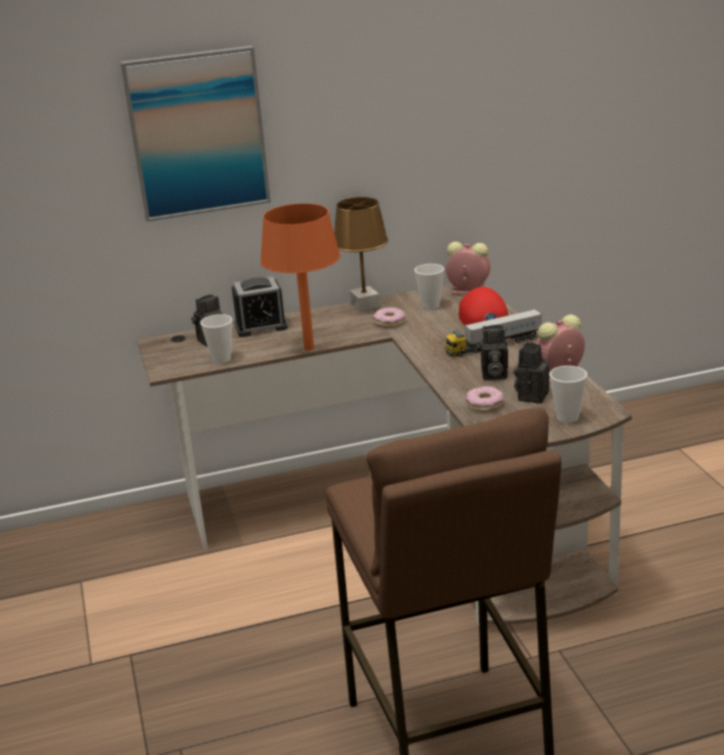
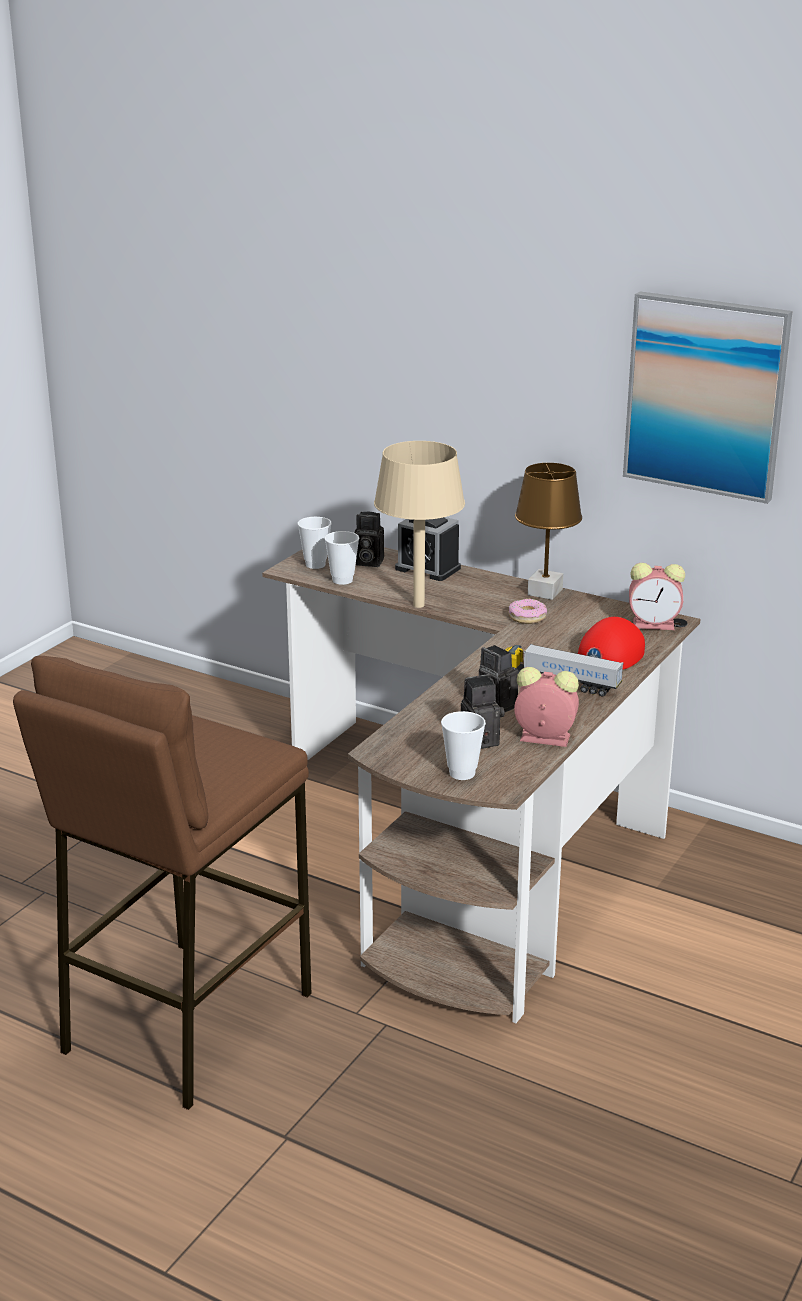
camera: 45 degrees right, 0 degrees up
(197, 133) = (415, 339): picture -> picture (705, 396)
(308, 348) = (418, 605): orange table lamp -> beige table lamp
(430, 305) = (595, 621): cup -> cup (315, 565)
(467, 291) = (655, 624): alarm clock -> alarm clock turned 120 degrees clockwise
(484, 404) = (429, 724): donut -> none

